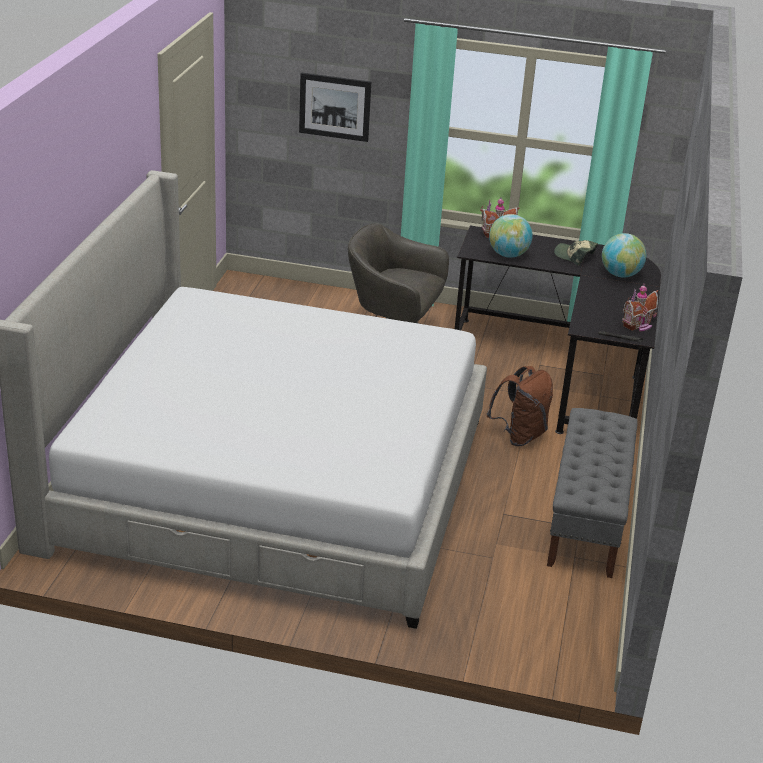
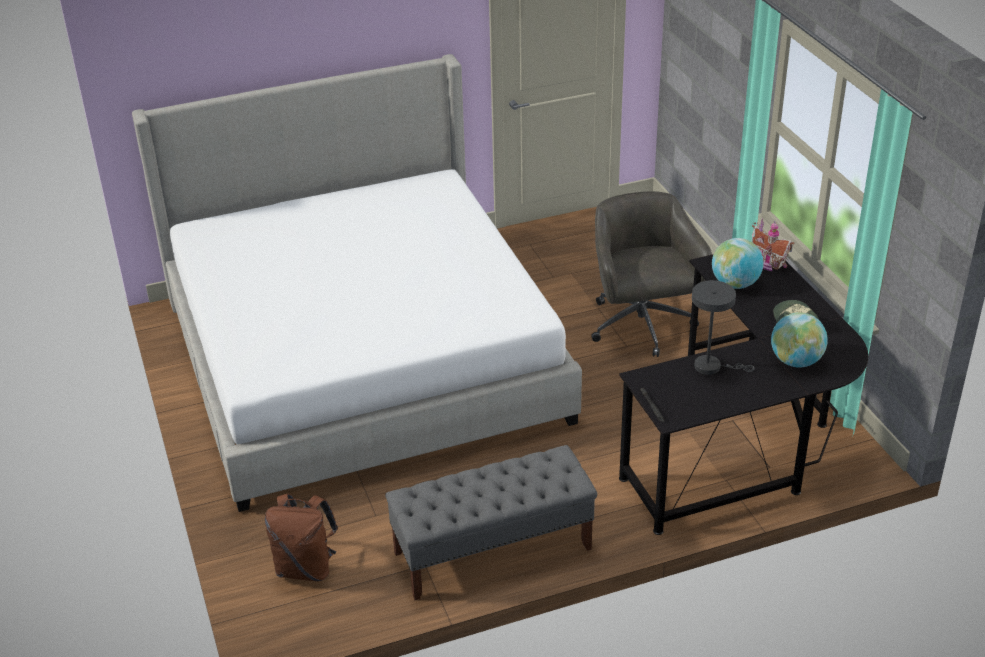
camera: 60 degrees right, 5 degrees up
(334, 107) = (717, 63): picture -> none
(519, 436) = (586, 457): brown backpack -> brown backpack (306, 568)
(596, 301) = (712, 366): none -> grey table lamp
(639, 326) = (695, 409): toy house -> none

